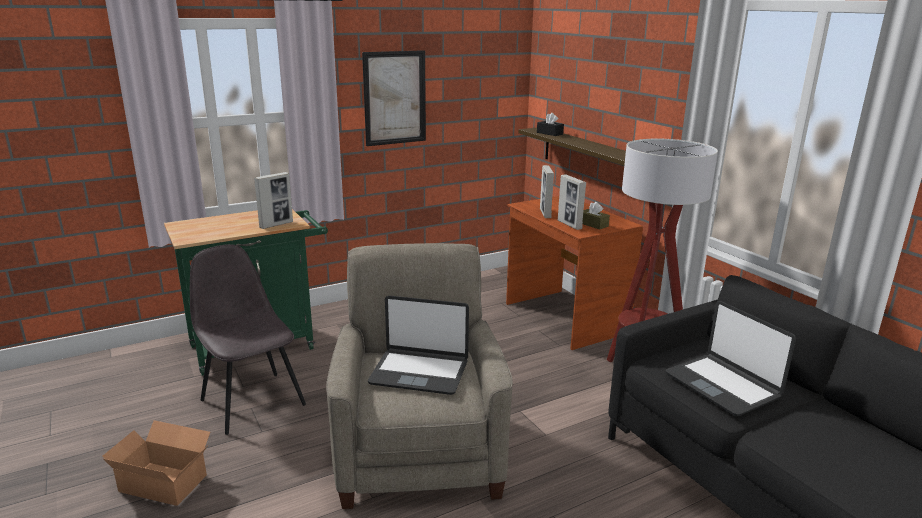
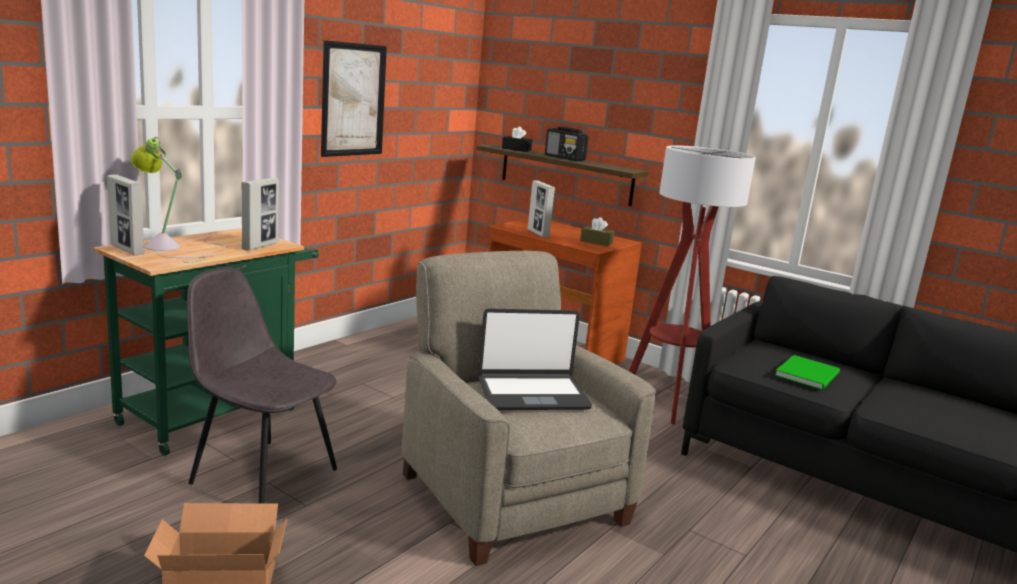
camera: 25 degrees left, 5 degrees down
(215, 225) = (176, 248): none -> table lamp
(569, 225) = (574, 243): picture frame -> picture frame (127, 250)
(583, 143) = (565, 158): none -> radio
(722, 385) = (809, 374): laptop -> green book

